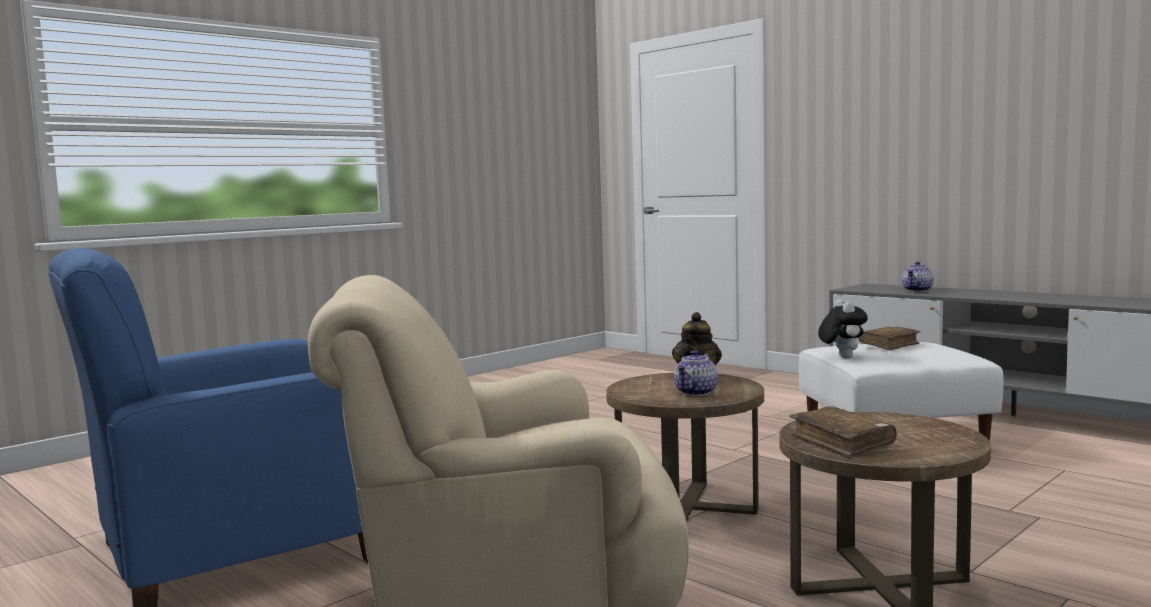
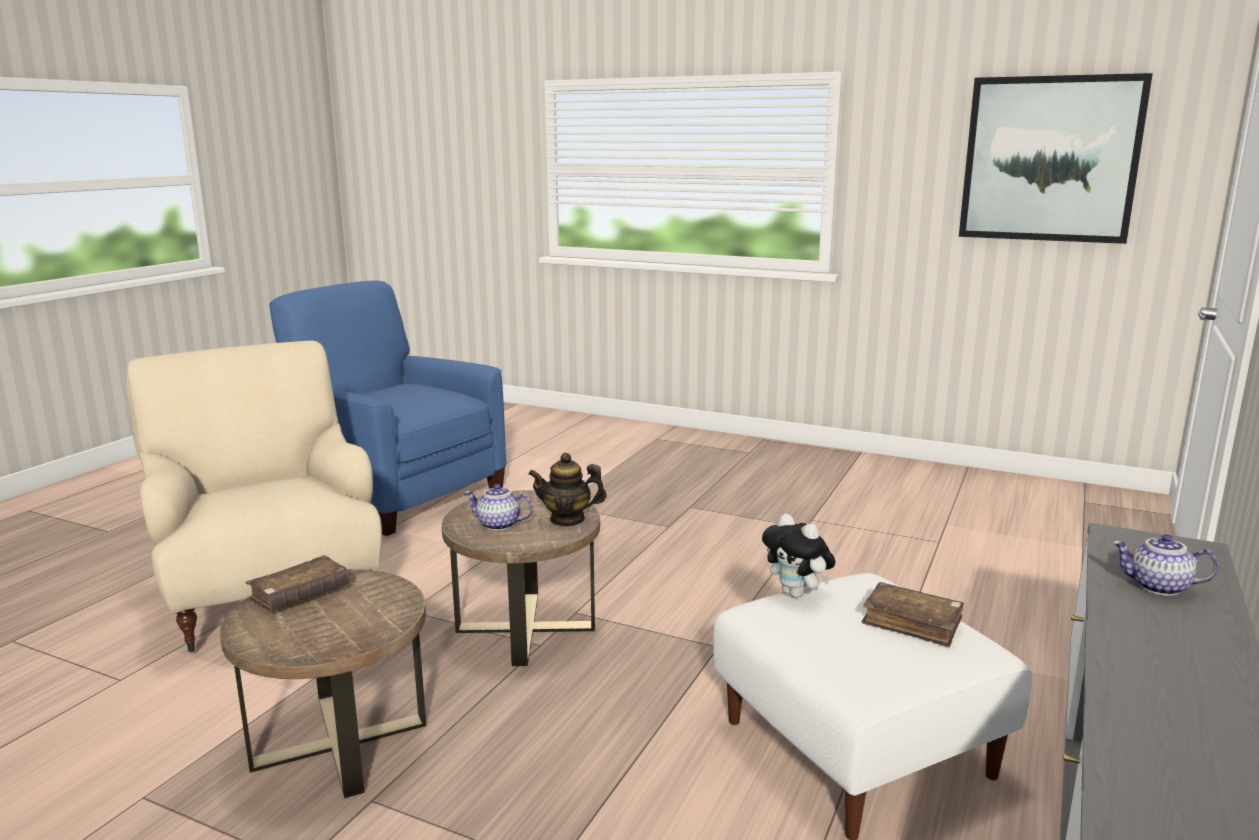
camera: 70 degrees right, 10 degrees up
(520, 120) = (1050, 159): none -> picture
(841, 357) = (797, 594): plush toy -> plush toy turned 75 degrees clockwise

